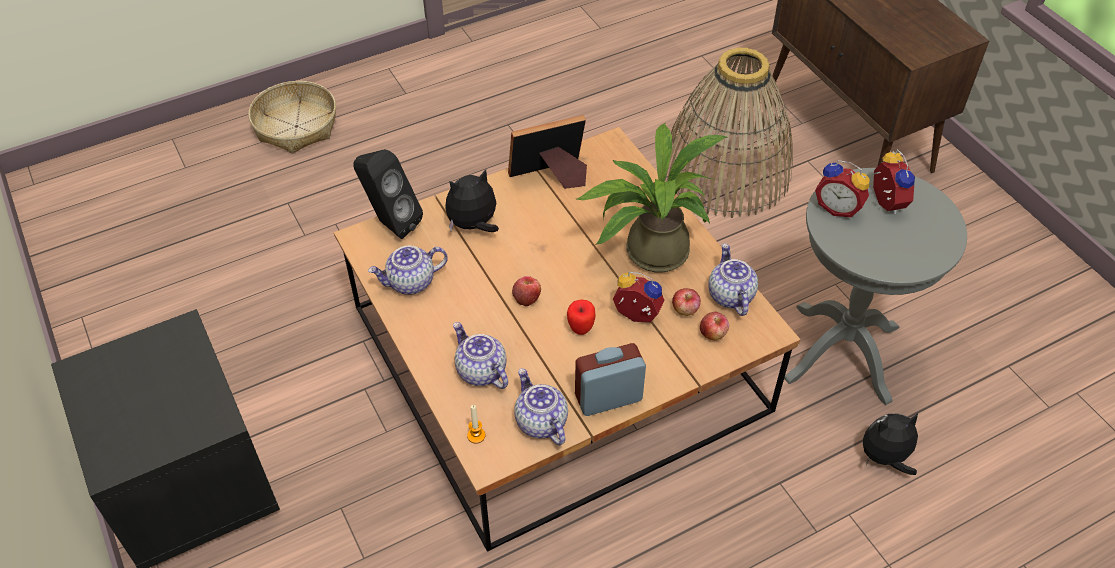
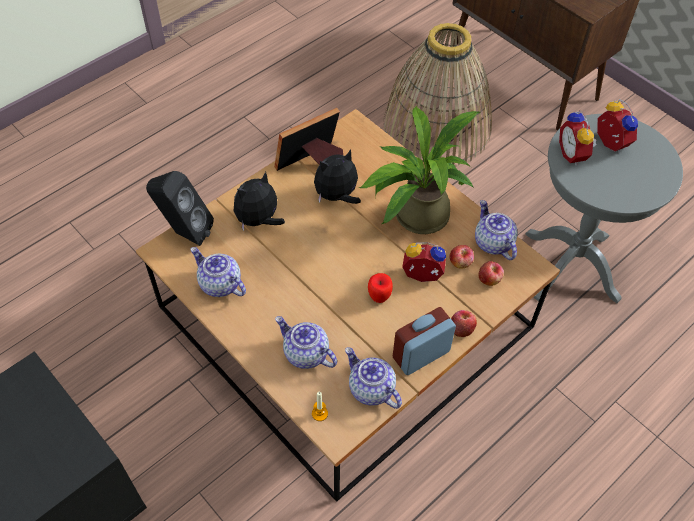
camera: 15 degrees left, 5 degrees up
(297, 126) = (57, 149): basket -> none
(411, 283) = (219, 284): teapot -> teapot turned 75 degrees clockwise
(527, 298) = (325, 278): apple -> apple (461, 329)
(838, 207) = (573, 154): alarm clock -> alarm clock turned 60 degrees clockwise
(885, 458) = (629, 348): plush toy -> plush toy (337, 196)

